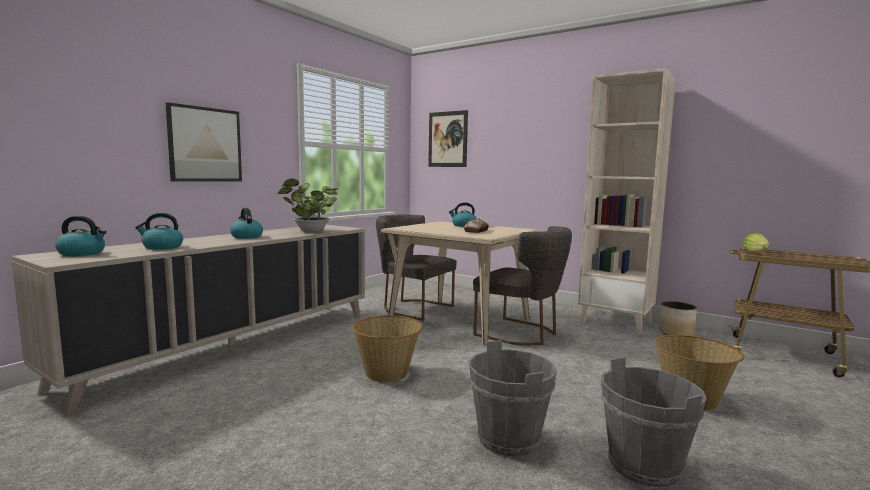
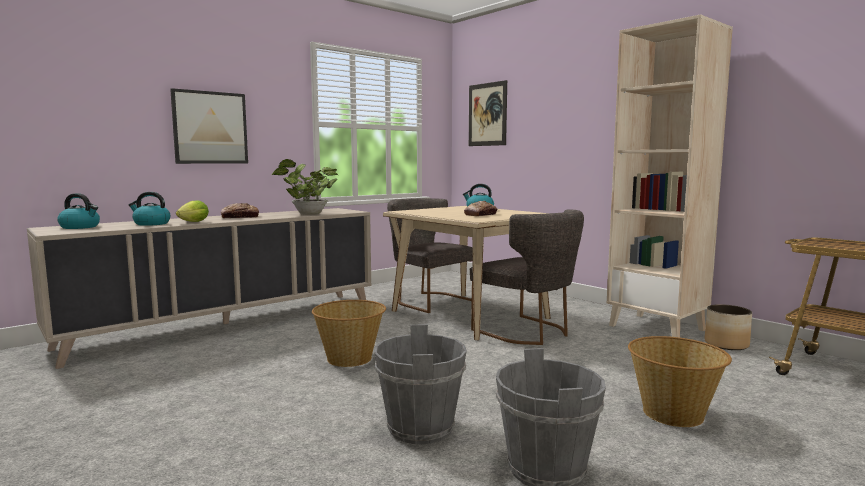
camera: 15 degrees right, 0 degrees up
(246, 236) = (240, 217): kettle -> bread
(756, 253) = (815, 244): lettuce -> lettuce (192, 222)

